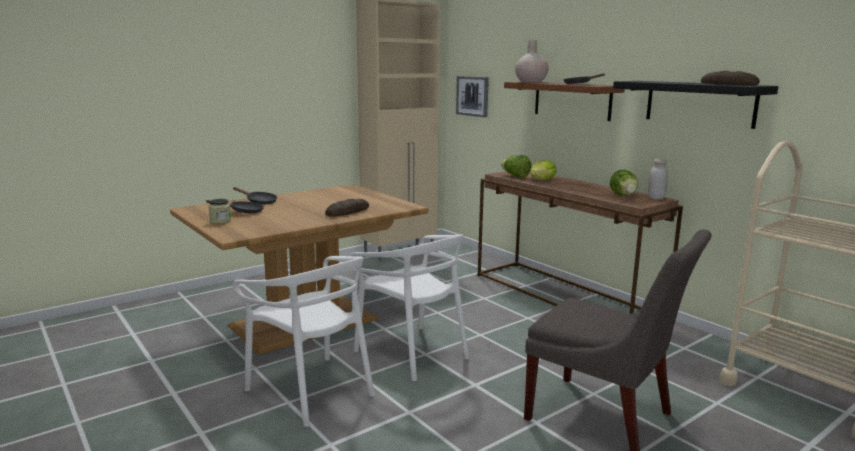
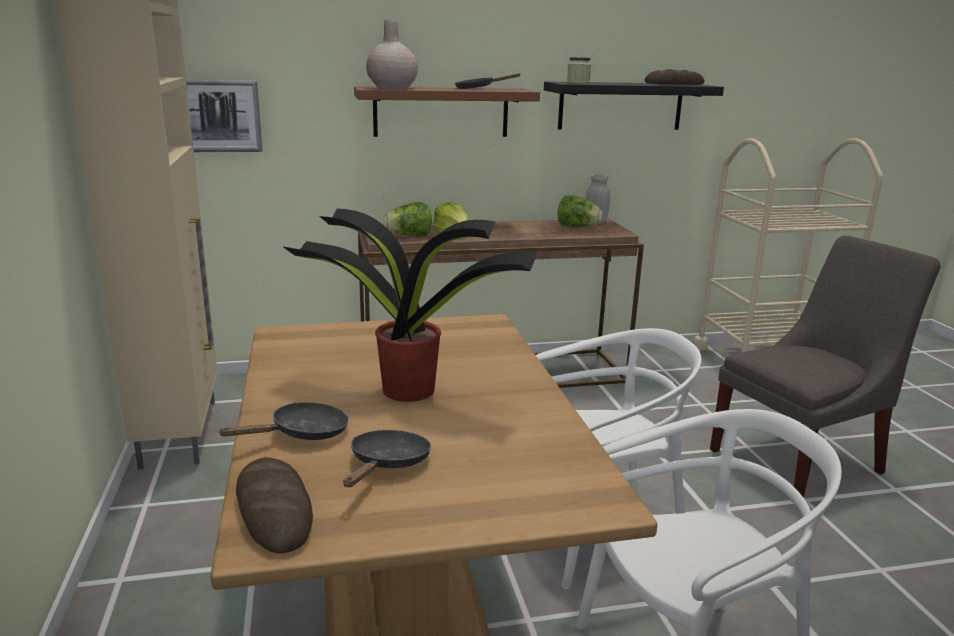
camera: 65 degrees left, 5 degrees up
(220, 221) = (458, 503): jar -> jar (578, 83)
(310, 206) = (405, 389): none -> potted plant
(347, 212) = (487, 367): bread -> bread (274, 510)

